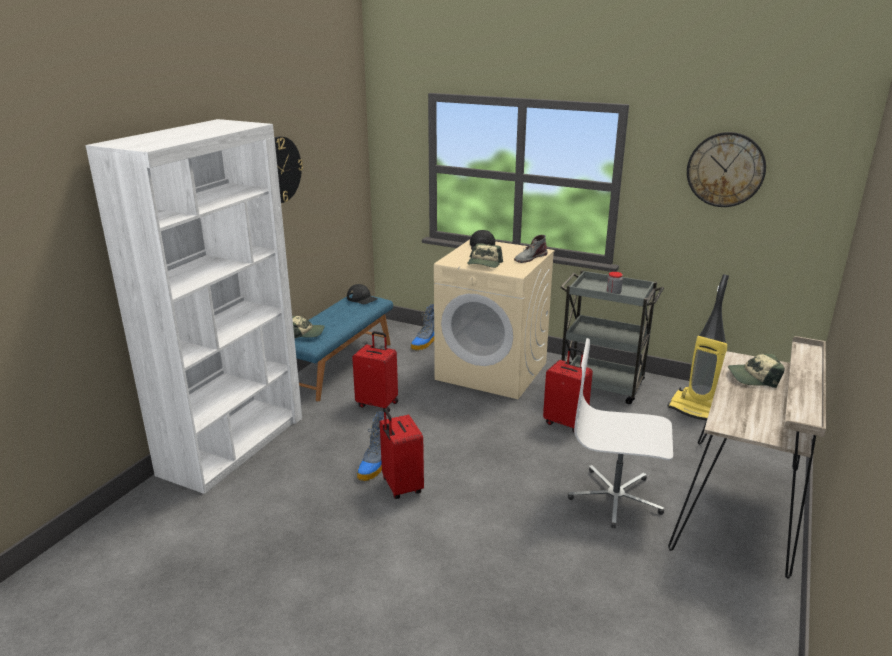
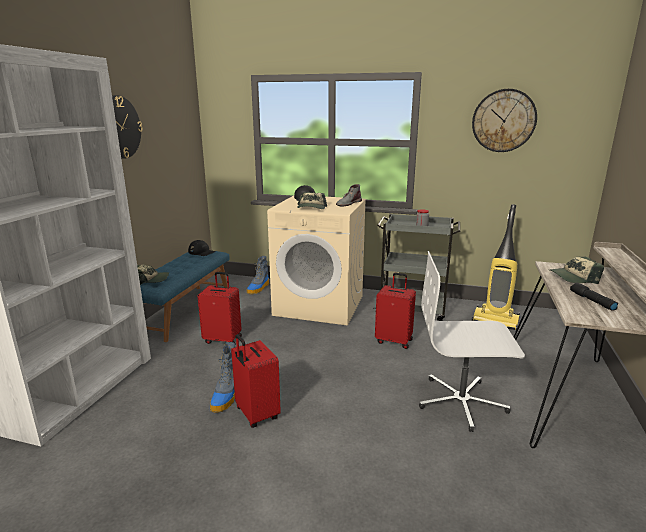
camera: 10 degrees left, 5 degrees down
(751, 408) = (591, 301): none -> black flashlight

